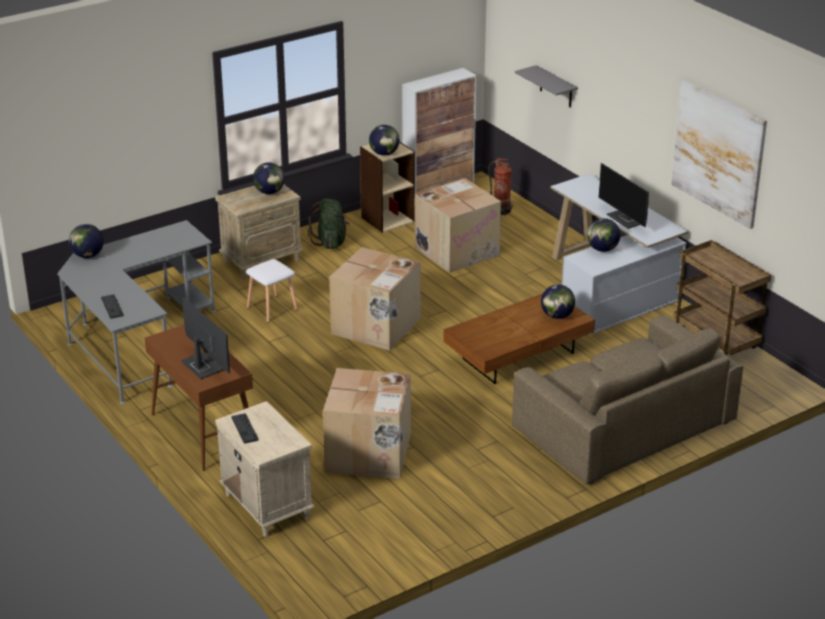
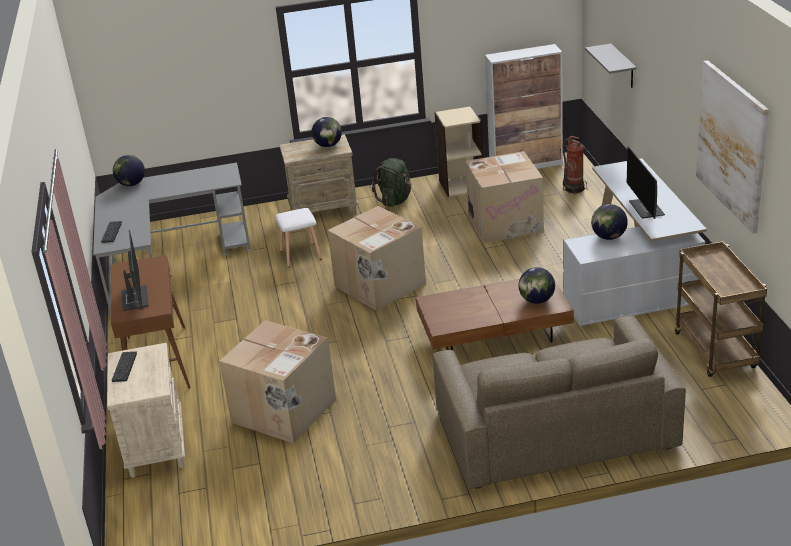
camera: 25 degrees right, 0 degrees up
(384, 154) = (451, 120): globe -> none

